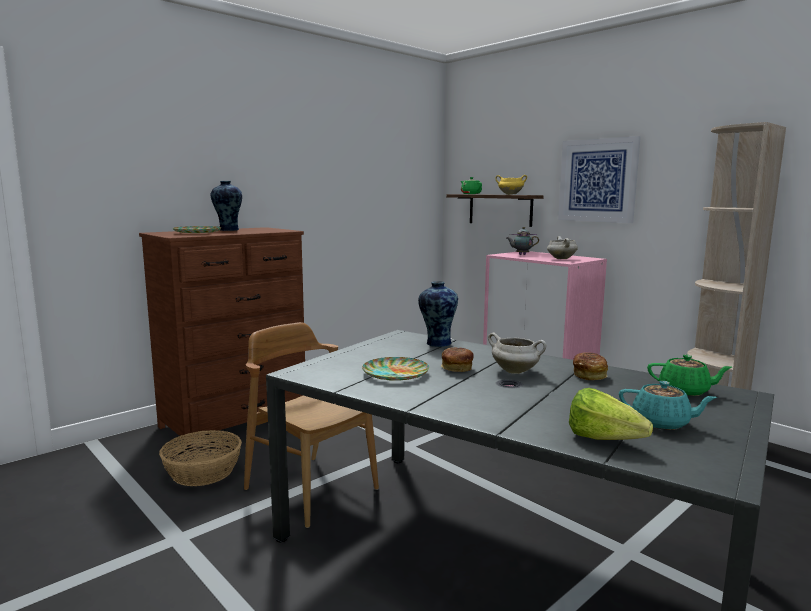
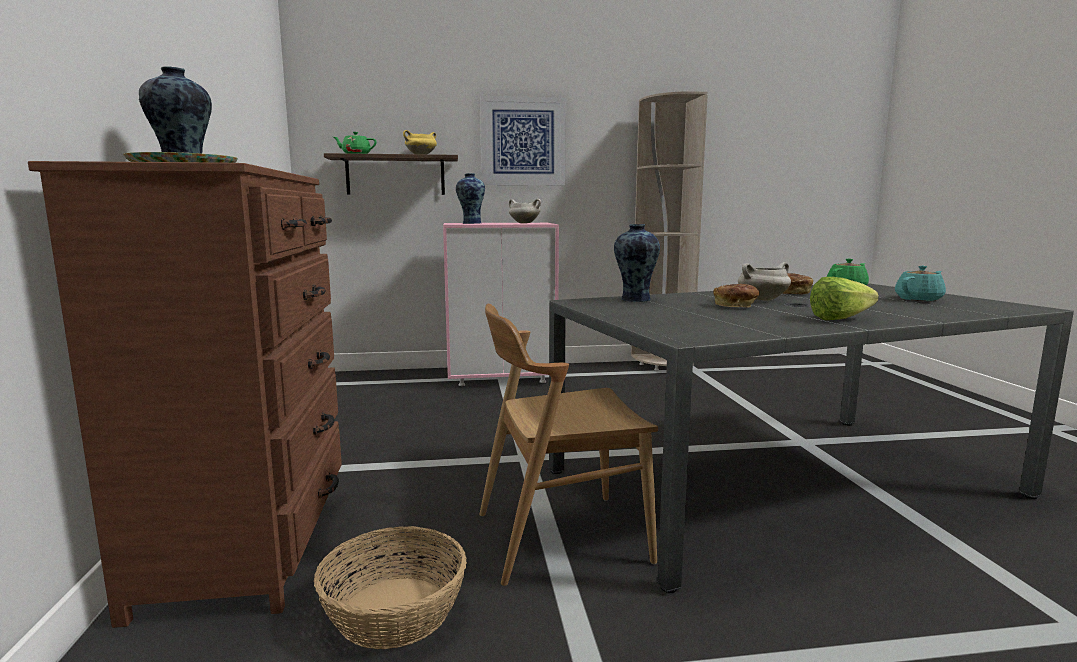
camera: 55 degrees left, 0 degrees up
(395, 373) = (734, 318): plate -> none
(521, 254) = (471, 223): teapot -> vase
(609, 441) = (961, 310): lettuce -> lettuce (846, 319)

